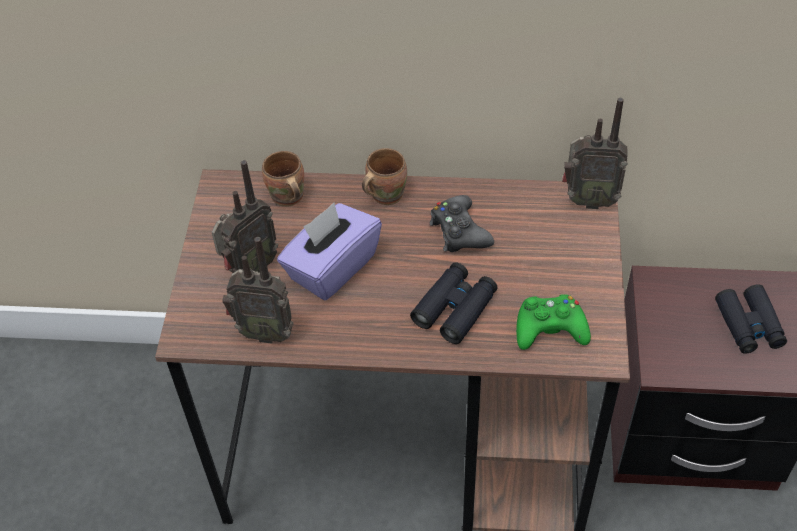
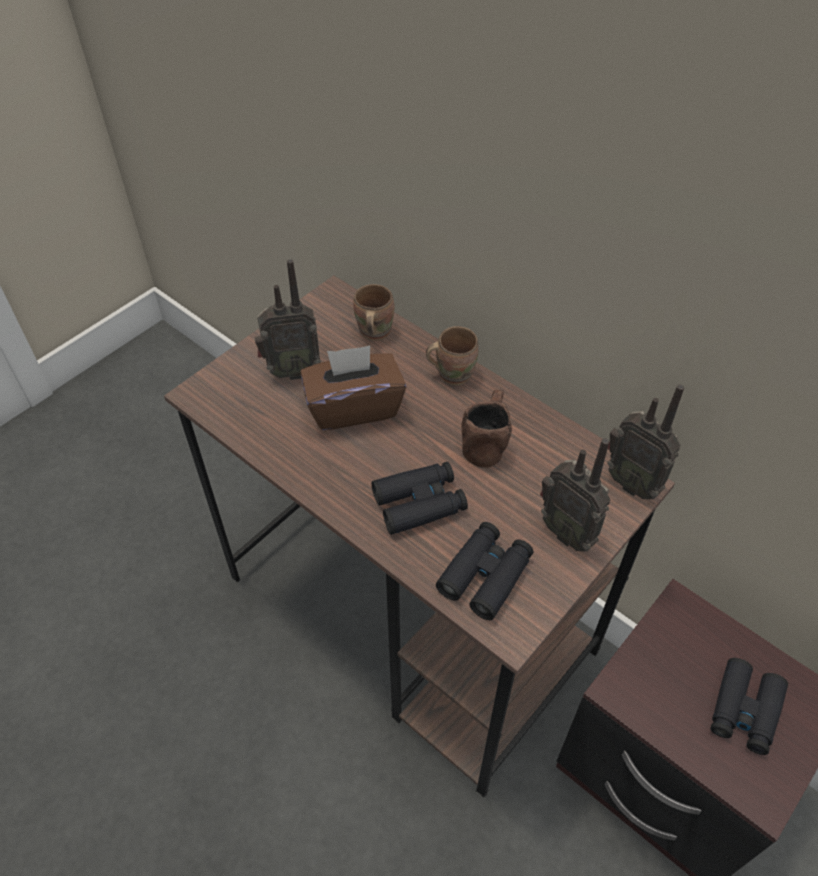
camera: 35 degrees right, 0 degrees up
(265, 331) = (255, 426): radio -> radio (568, 531)
(332, 267) = (354, 407): purple tissue box -> brown tissue box
(459, 231) = (486, 440): black game controller -> brown mug
(550, 328) = (485, 575): green game controller -> black binoculars

